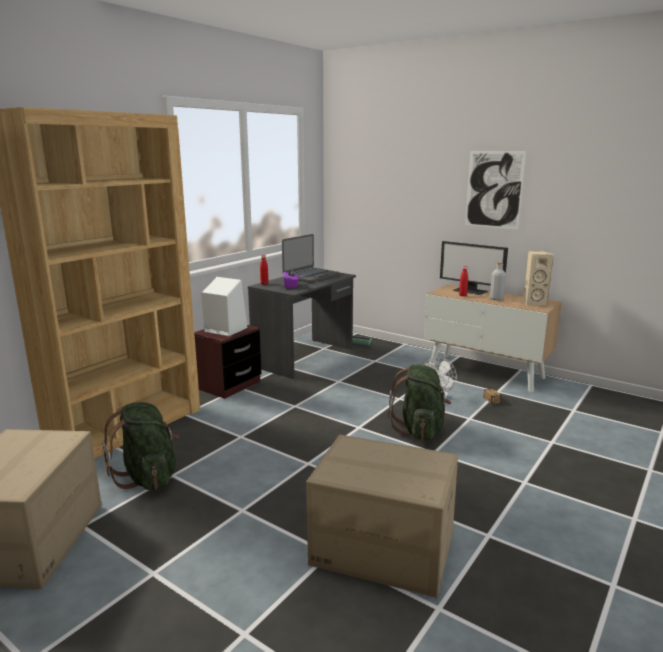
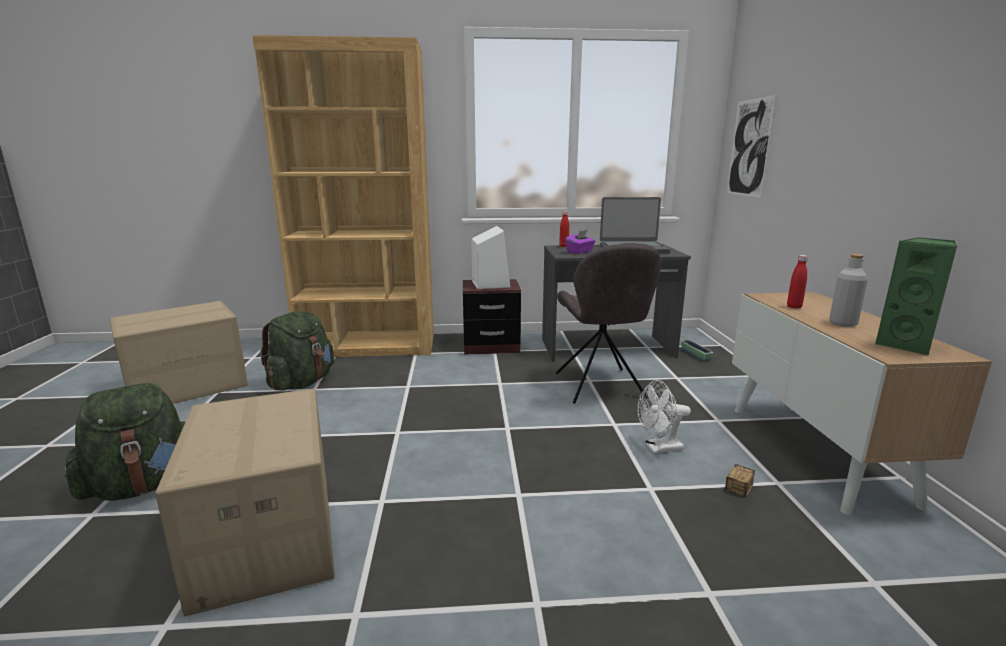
camera: 50 degrees right, 0 degrees up
(352, 382) = (600, 387): none -> grey chair
(419, 430) = (558, 465): green backpack -> green backpack (144, 486)
(471, 291) = (829, 306): monitor -> none
(494, 189) = (913, 120): picture -> picture (749, 148)
(533, 302) = (906, 345): beige speaker -> green speaker

